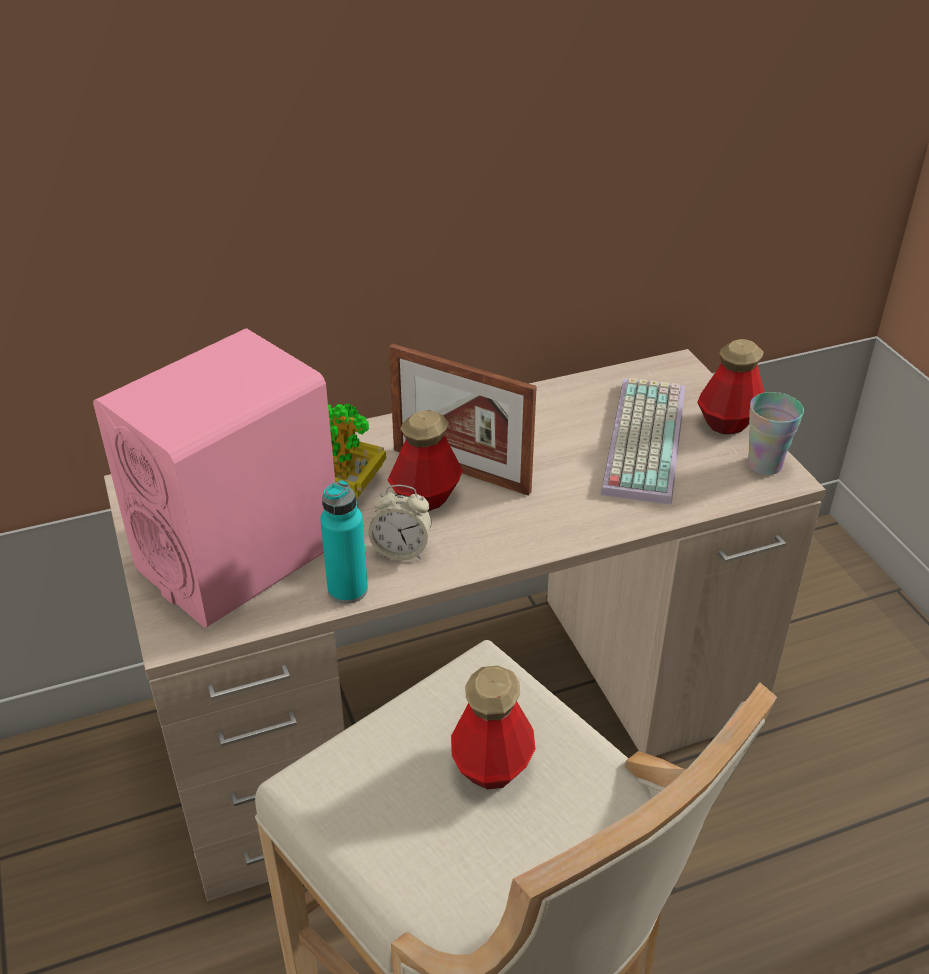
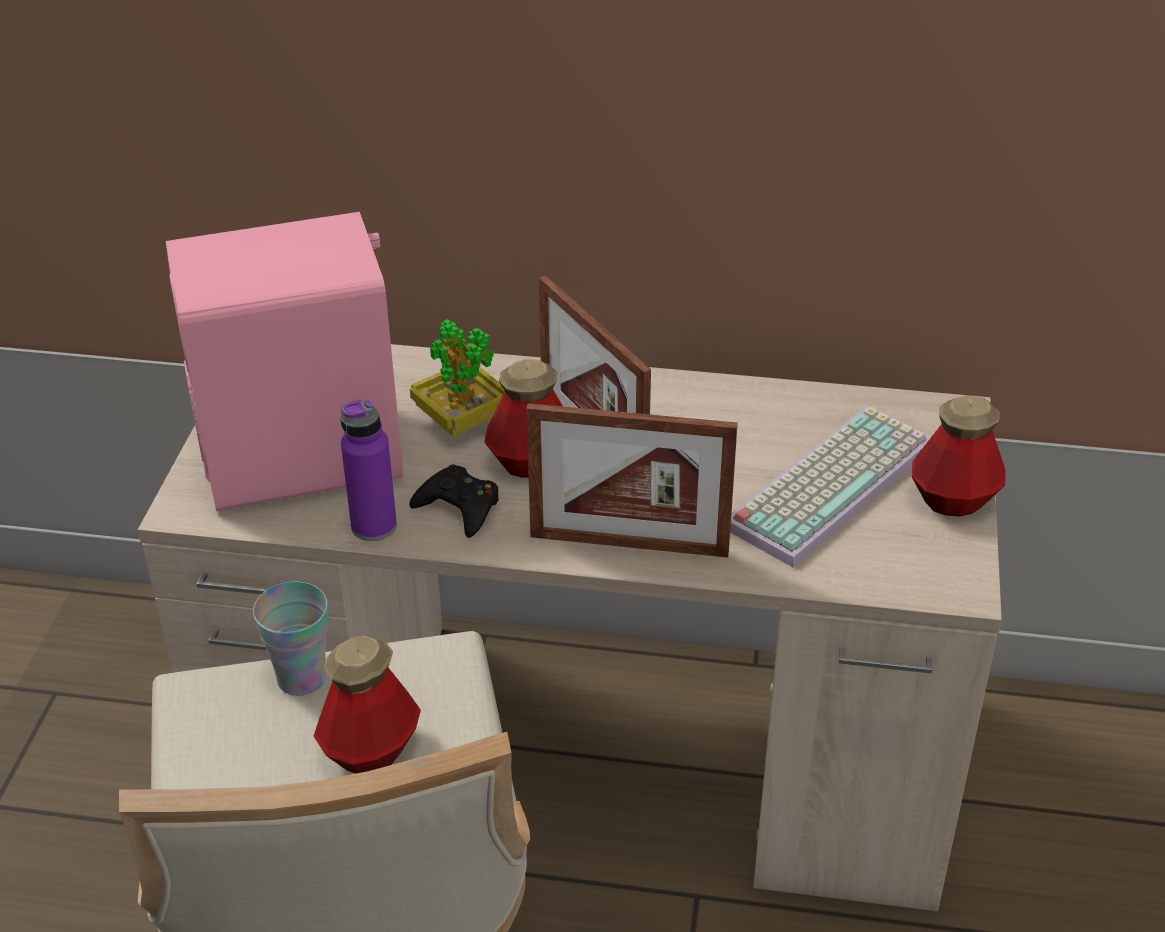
camera: 30 degrees right, 0 degrees up
(347, 590) = (374, 526): turquoise bottle -> purple bottle
(401, 550) = (459, 507): alarm clock -> black game controller
(549, 530) = (629, 544): none -> picture frame
(764, 464) = (951, 564): cup -> cup (302, 678)

